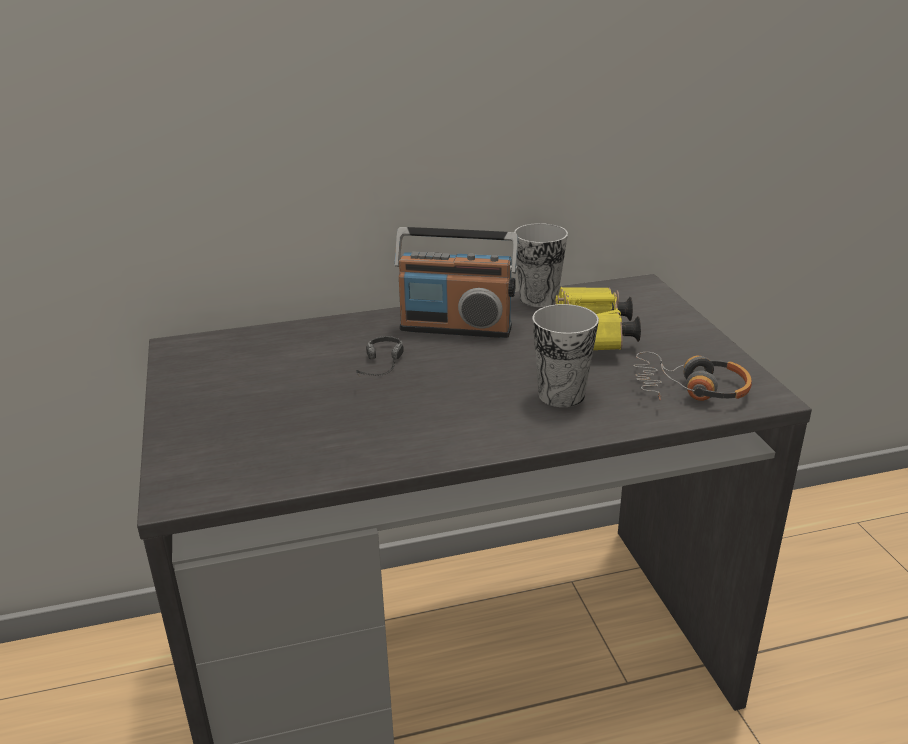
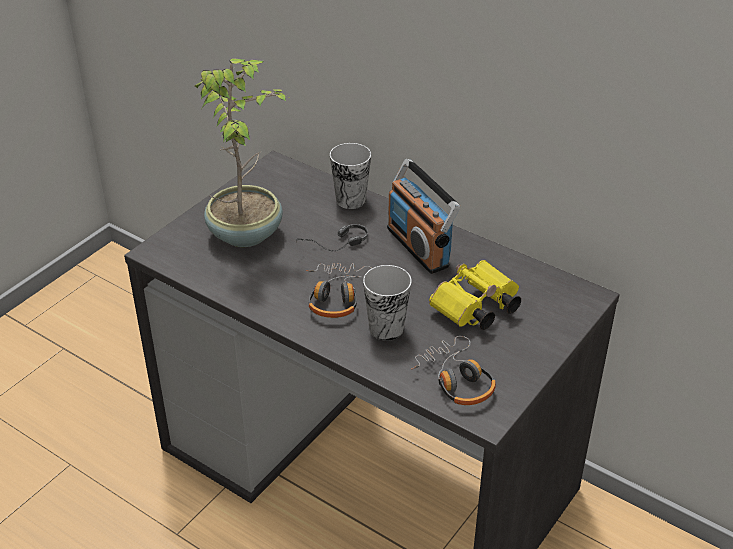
camera: 50 degrees right, 10 degrees up
(263, 412) = (246, 233): none -> potted plant
(466, 402) = (336, 296): none -> headphones
(538, 299) = (503, 260): cup -> cup (351, 200)

